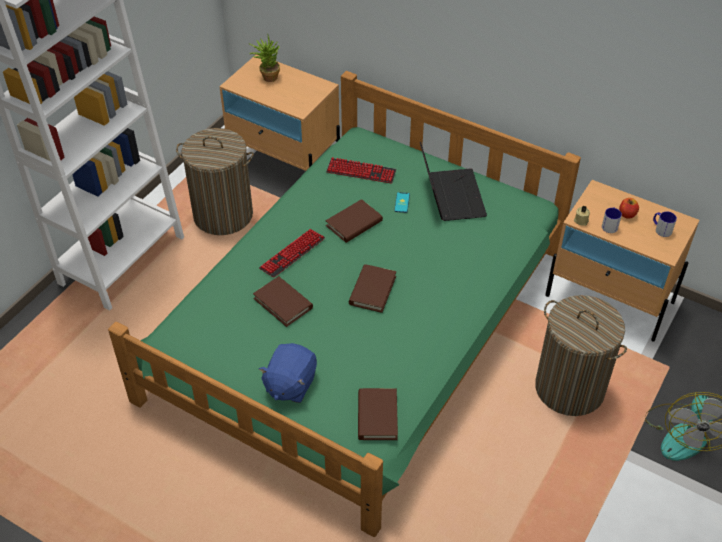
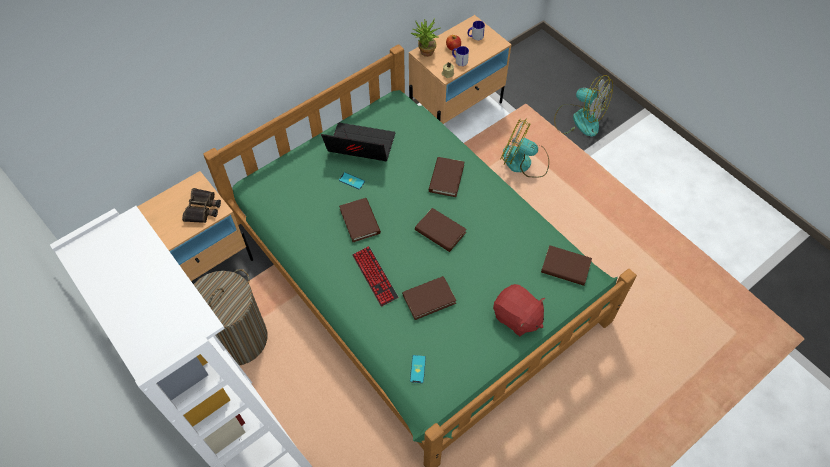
camera: 70 degrees left, 10 degrees up
(198, 316) = (417, 369): none -> phone
(267, 77) = (152, 222): potted plant -> potted plant (425, 53)
(290, 384) = (517, 317): blue plush toy -> red plush toy
(296, 100) = (203, 209): none -> binoculars
(361, 172) = (299, 197): keyboard -> none
(448, 277) = (446, 178): none -> brown book
(569, 388) = (524, 162): laundry basket -> fan

